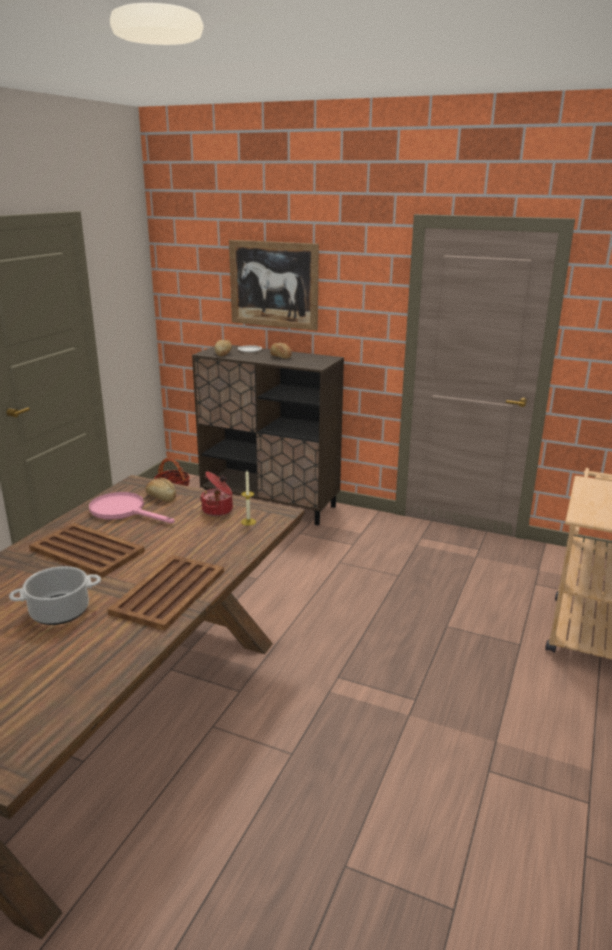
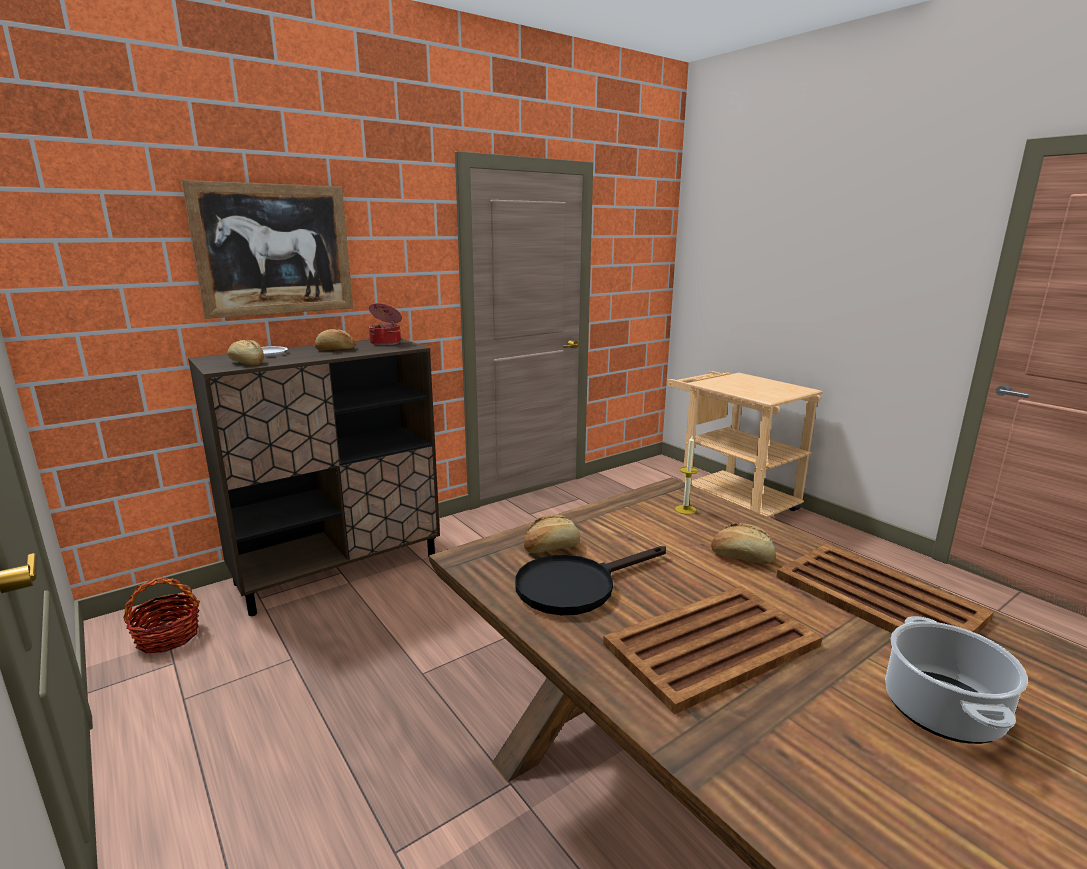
camera: 60 degrees left, 5 degrees down
(124, 511) = (576, 586): pink frying pan -> black frying pan
(192, 547) = (742, 556): none -> bread
(218, 510) = (635, 519): cooking pot -> cooking pot (386, 343)

